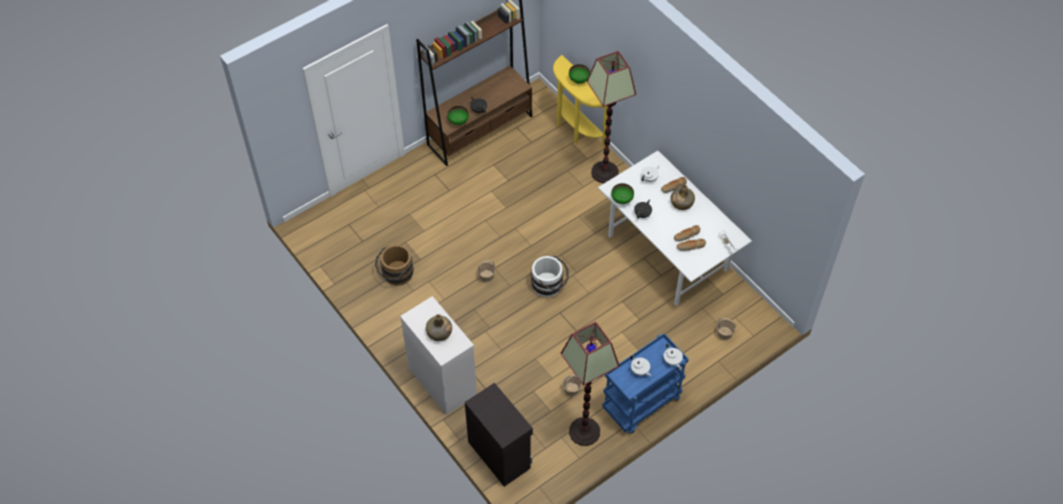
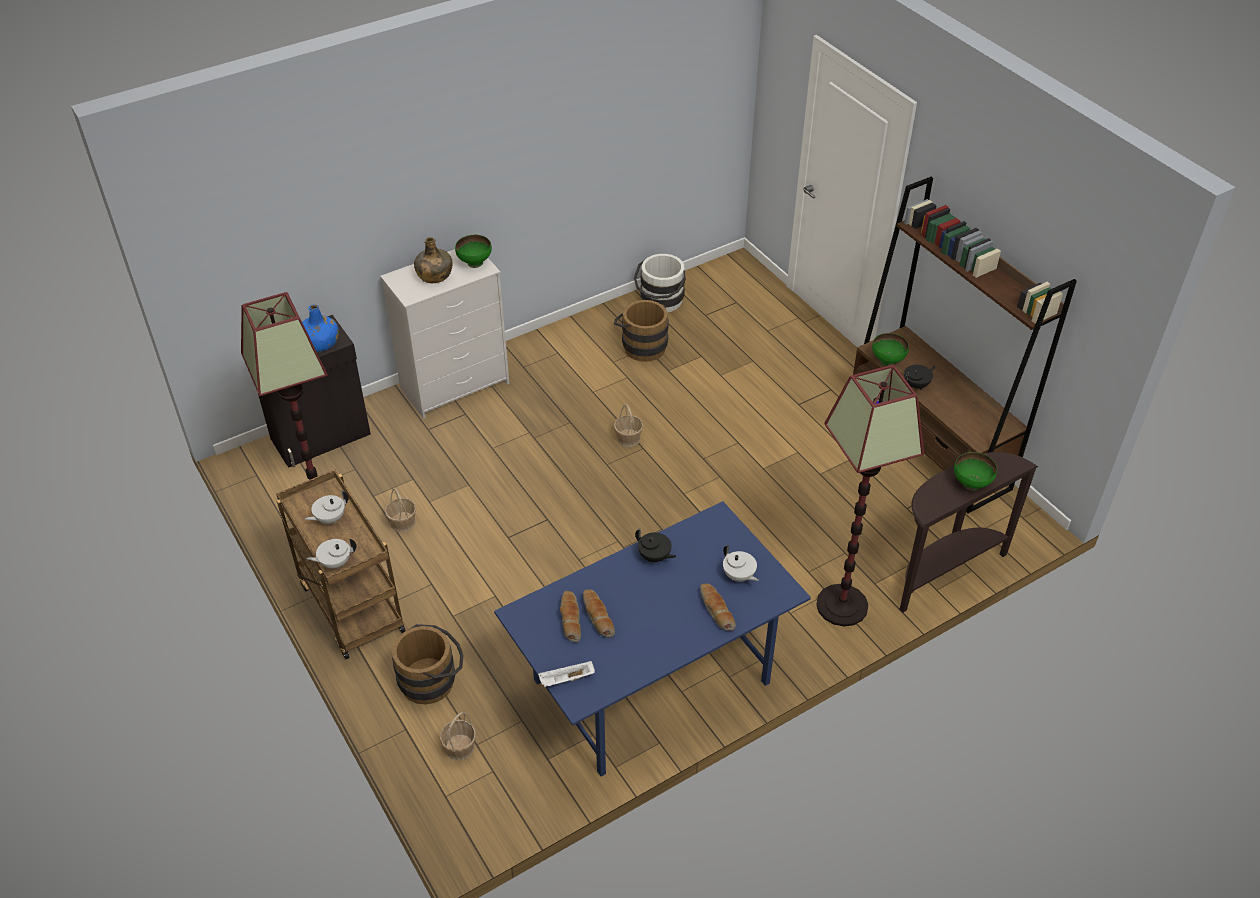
camera: 95 degrees right, 10 degrees down
(495, 402) = (321, 343): none -> blue bottle
(550, 286) = (600, 511): white bucket -> white bucket (660, 302)
(575, 129) = (943, 571): yellow console table -> brown console table
(621, 200) = (689, 530): green bowl -> green bowl (475, 262)
(641, 405) = (350, 607): blue cart -> brown cart
(668, 253) = (651, 683): white dining table -> blue dining table
(681, 203) = (676, 618): green bottle -> none
(684, 353) = (433, 680): none -> brown bucket

